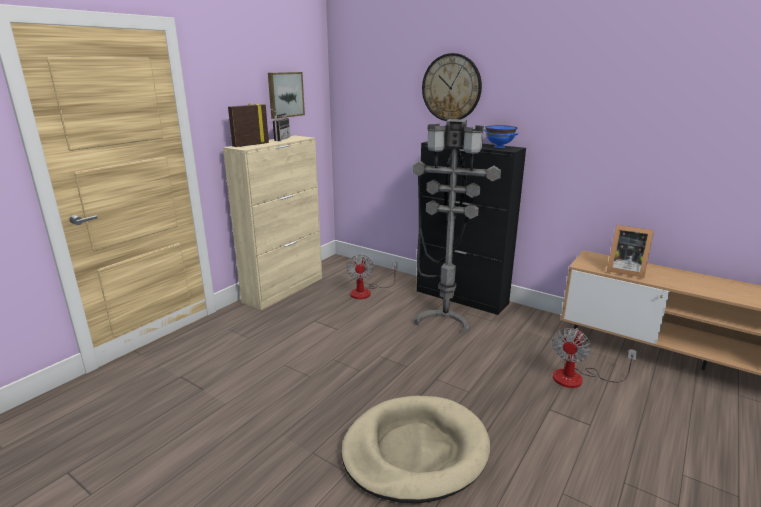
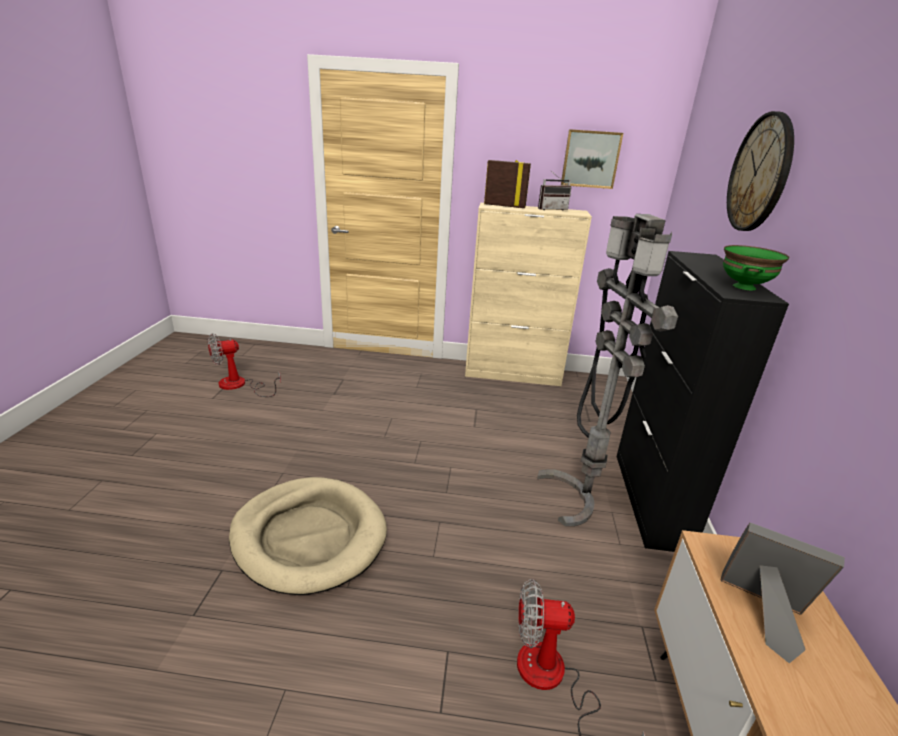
camera: 60 degrees right, 5 degrees up
(366, 292) = (568, 421): fan -> fan (240, 385)
(499, 147) = (745, 287): blue bowl -> green bowl
(624, 270) = (762, 614): picture frame -> picture frame turned 120 degrees clockwise

